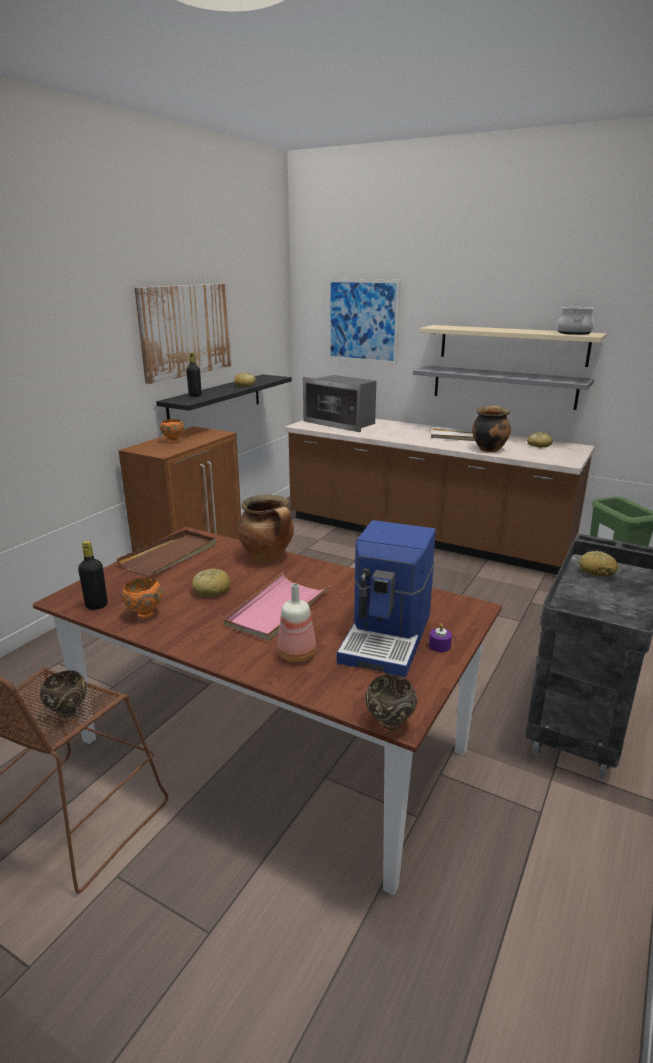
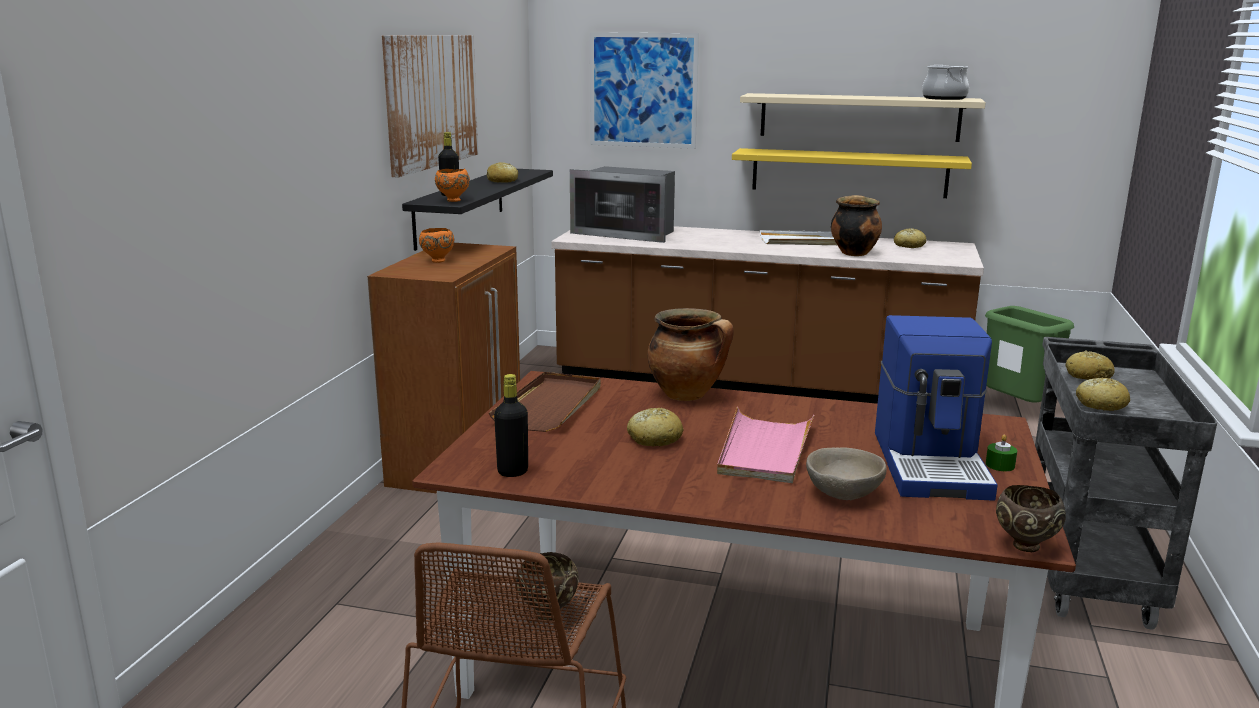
camera: 15 degrees left, 5 degrees down
(144, 614) = (593, 474): orange bowl -> orange bowl (452, 200)
(297, 654) = (843, 493): bottle -> beige bowl
(439, 646) = (1000, 465): purple candle -> green candle
(503, 387) = (849, 173): grey shelf -> yellow shelf
(583, 598) = (1100, 404): none -> bread

